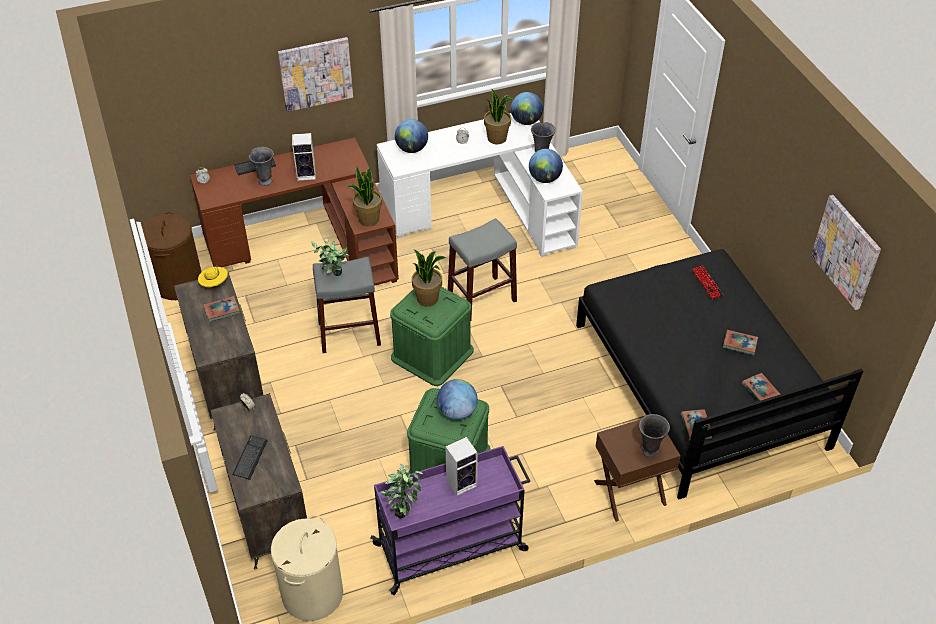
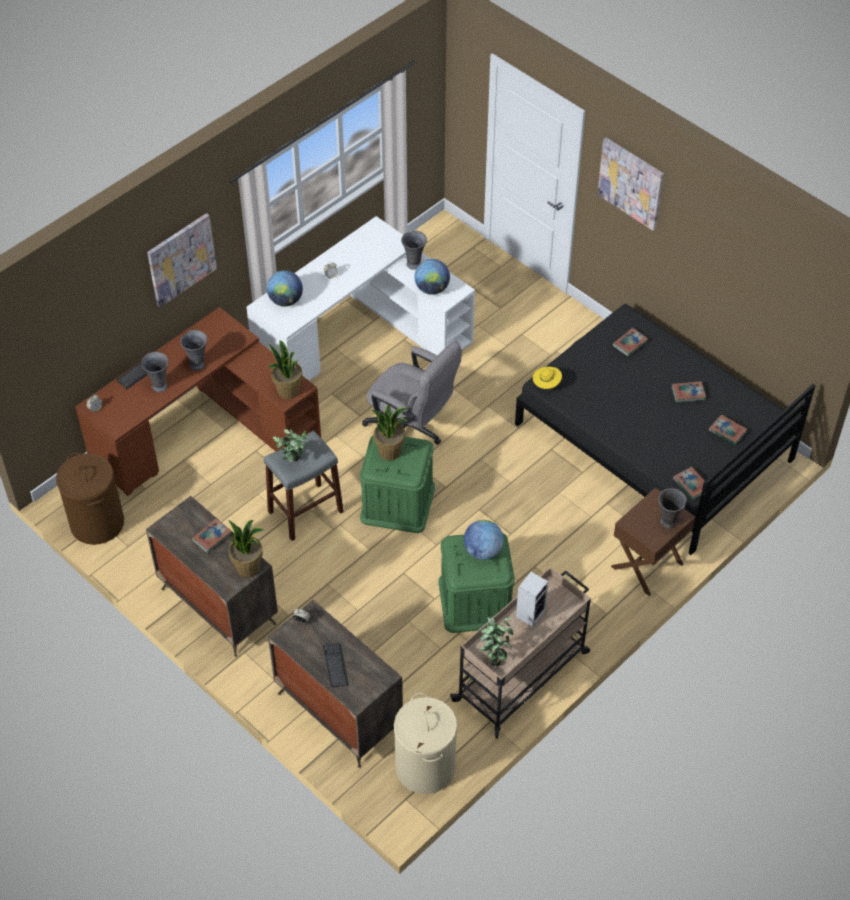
camera: 25 degrees left, 5 degrees up
(214, 284) = (186, 513): yellow hat -> yellow hat (546, 384)
(307, 174) = (197, 364): speaker -> grey vase
(452, 547) = (522, 675): purple cart -> beige cart
(481, 299) = (411, 429): grey stool -> grey office chair
(497, 138) = (363, 260): potted plant -> potted plant (248, 567)
(526, 121) = (380, 232): globe -> none
(707, 283) = (629, 343): keyboard -> book
(846, 251) = (772, 285): picture -> picture (631, 183)

